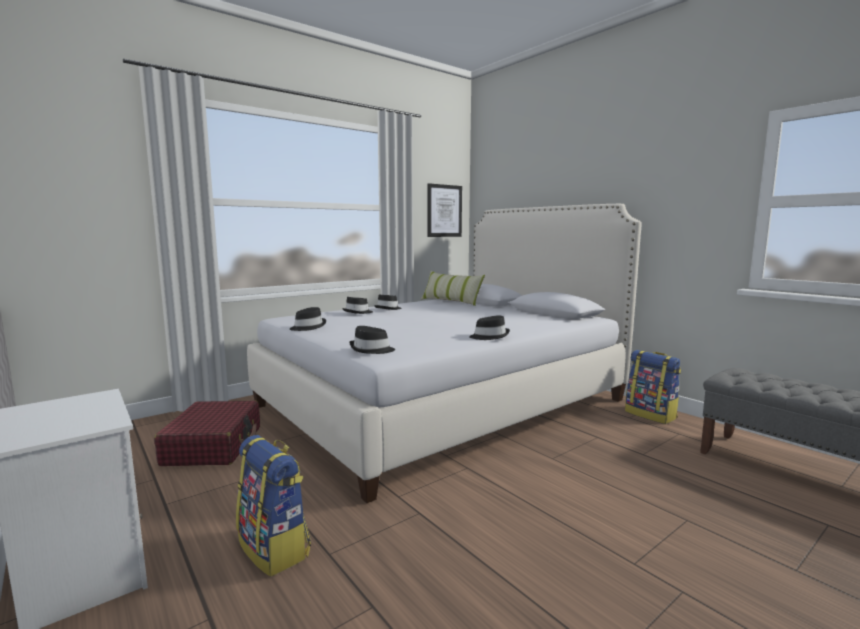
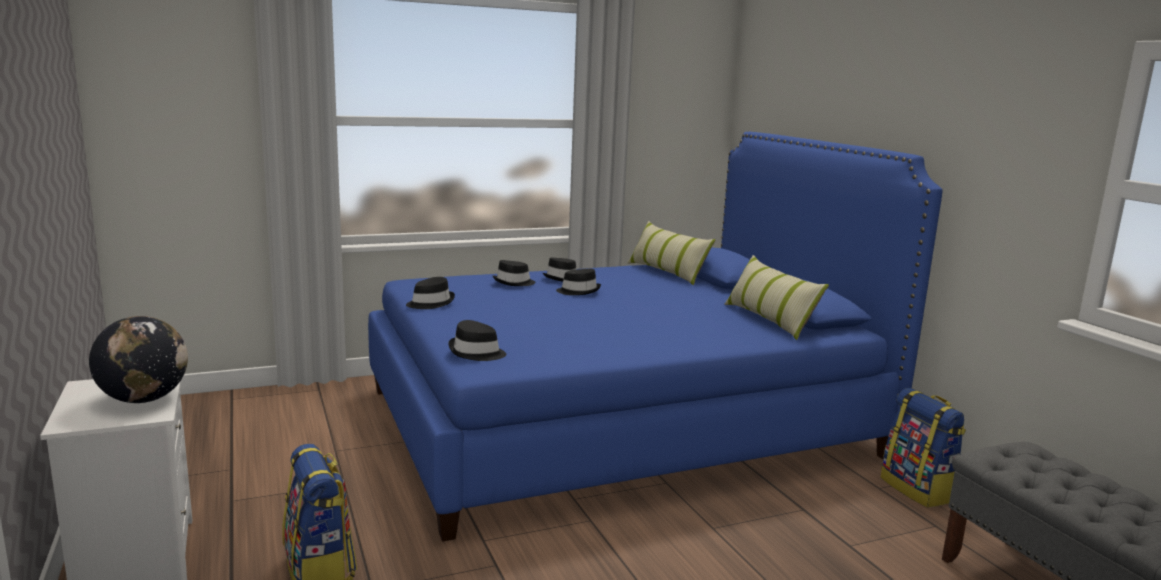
camera: 15 degrees right, 5 degrees up
(91, 412) = (144, 399): none -> globe
(214, 445) = (307, 438): red suitcase -> none
(443, 402) = (619, 422): white bed -> blue bed
(444, 211) = (685, 126): picture -> none
(489, 336) = (650, 348): black hat -> black hat (579, 291)
(542, 317) = (769, 320): none -> pillow

